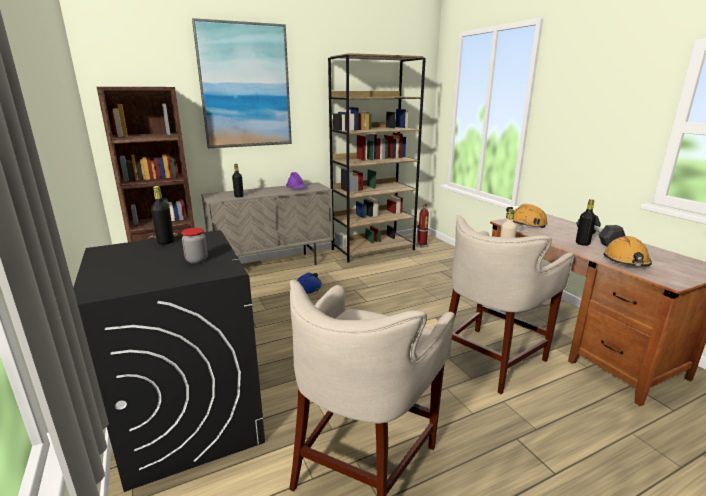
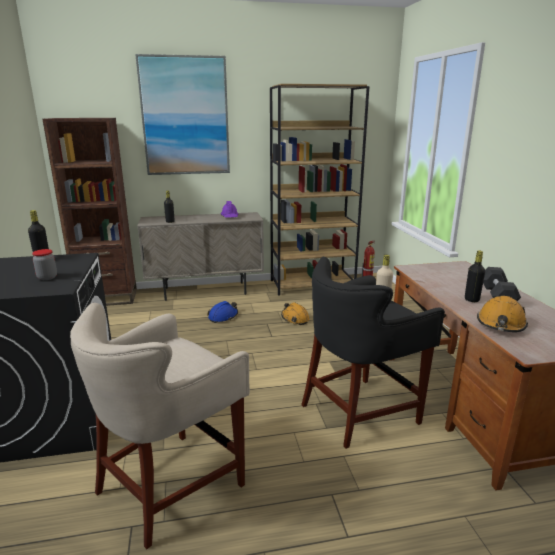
camera: 15 degrees right, 0 degrees up
(491, 359) = (360, 412): beige stool -> black stool
(525, 223) = (431, 271): orange hard hat -> orange hard hat (295, 318)

